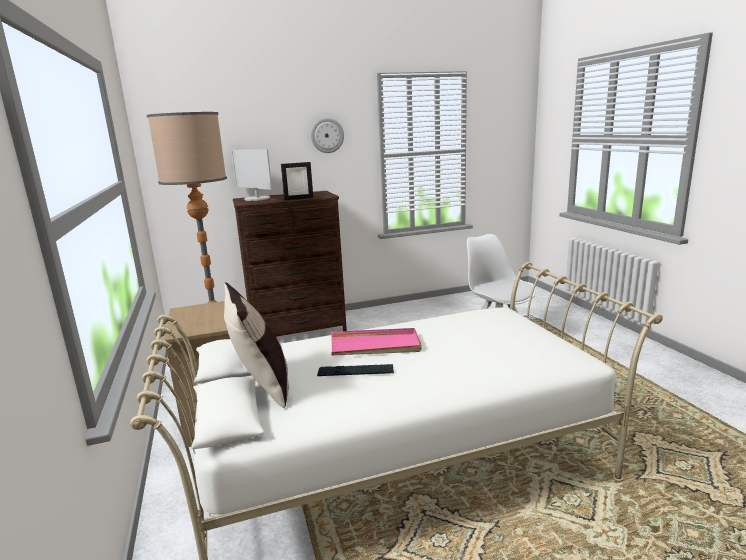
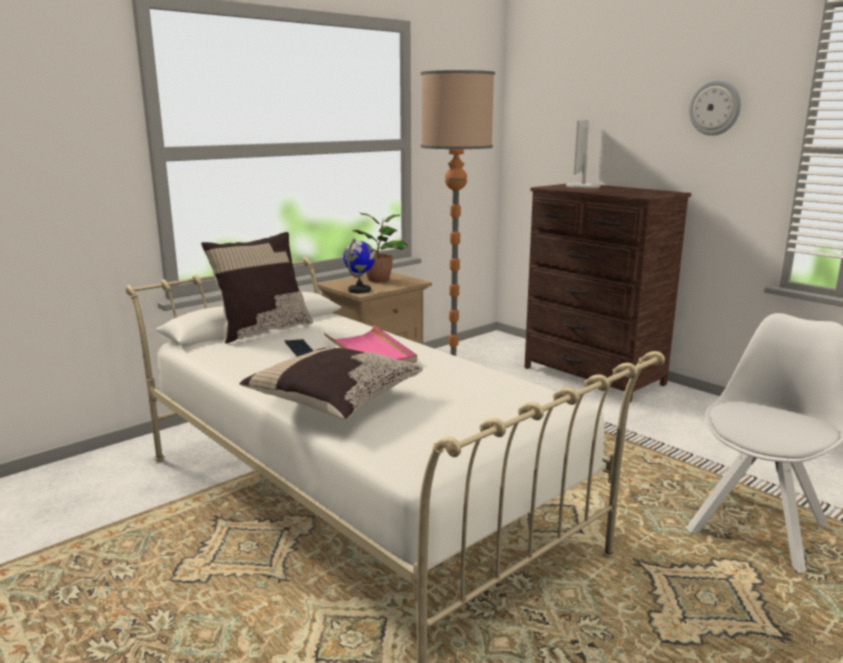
camera: 65 degrees right, 0 degrees up
(197, 314) = (379, 279): none -> potted plant
(221, 325) = (359, 290): none -> globe
(298, 198) = (605, 193): picture frame -> none
(471, 370) = (335, 400): none -> pillow

